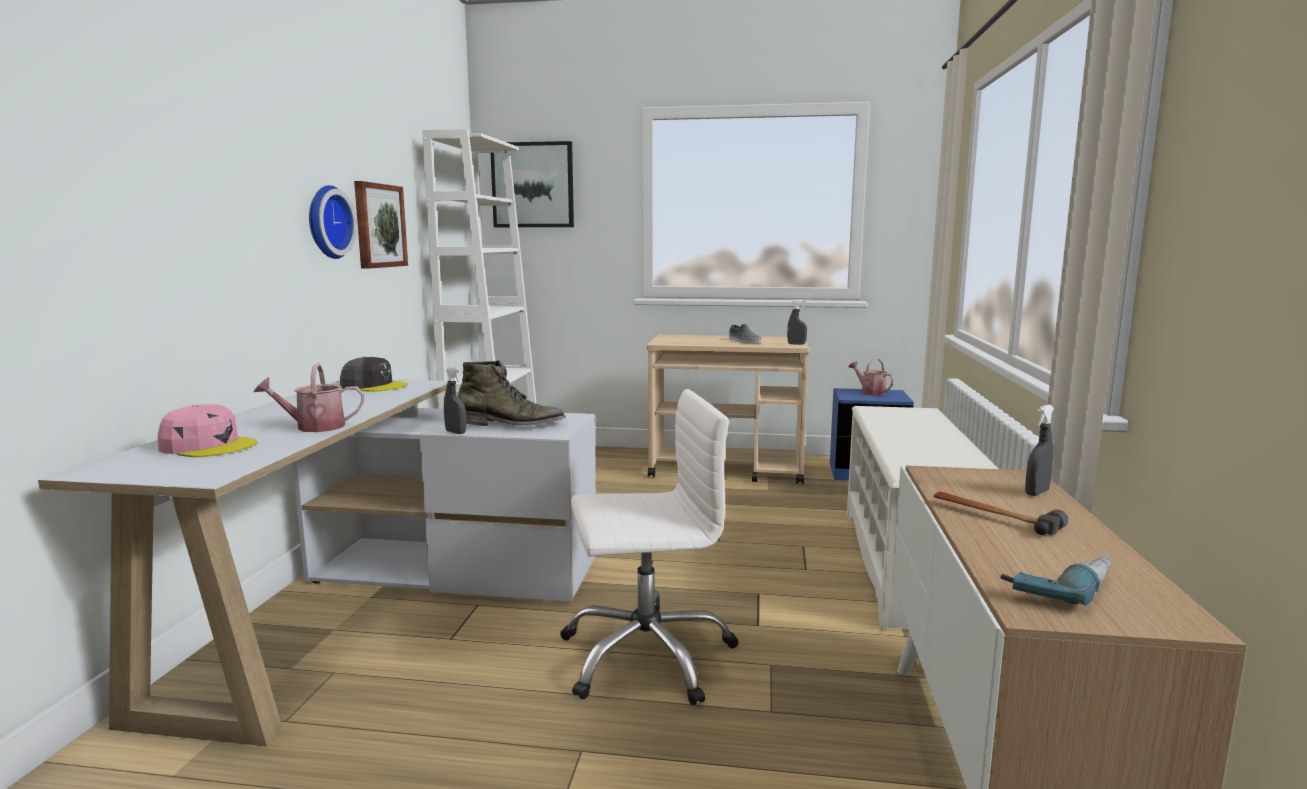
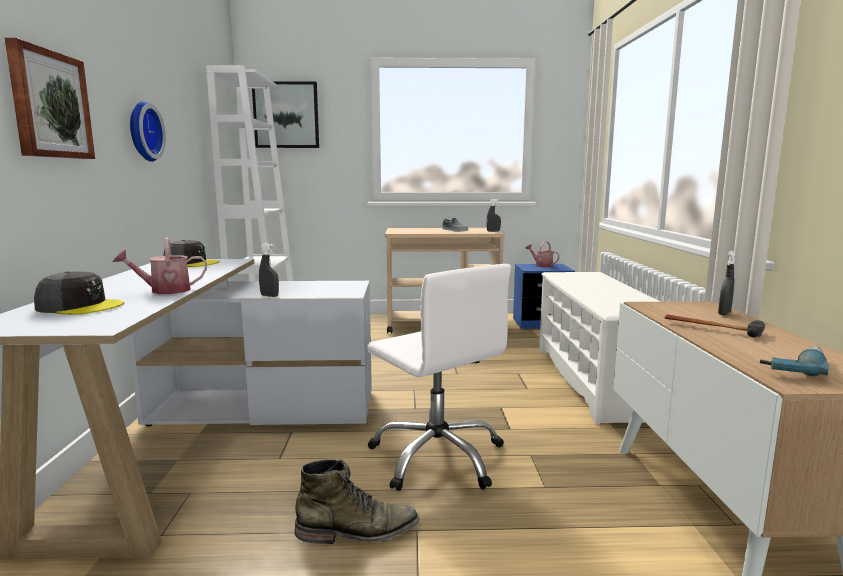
camera: 10 degrees left, 0 degrees up
(208, 446) = (80, 306): pink cap -> grey cap
(379, 226) = (178, 138): picture -> picture (49, 105)
(511, 424) = (310, 289): green boot -> green boot (358, 531)
(646, 655) = (438, 456): white office chair -> white office chair turned 75 degrees clockwise

